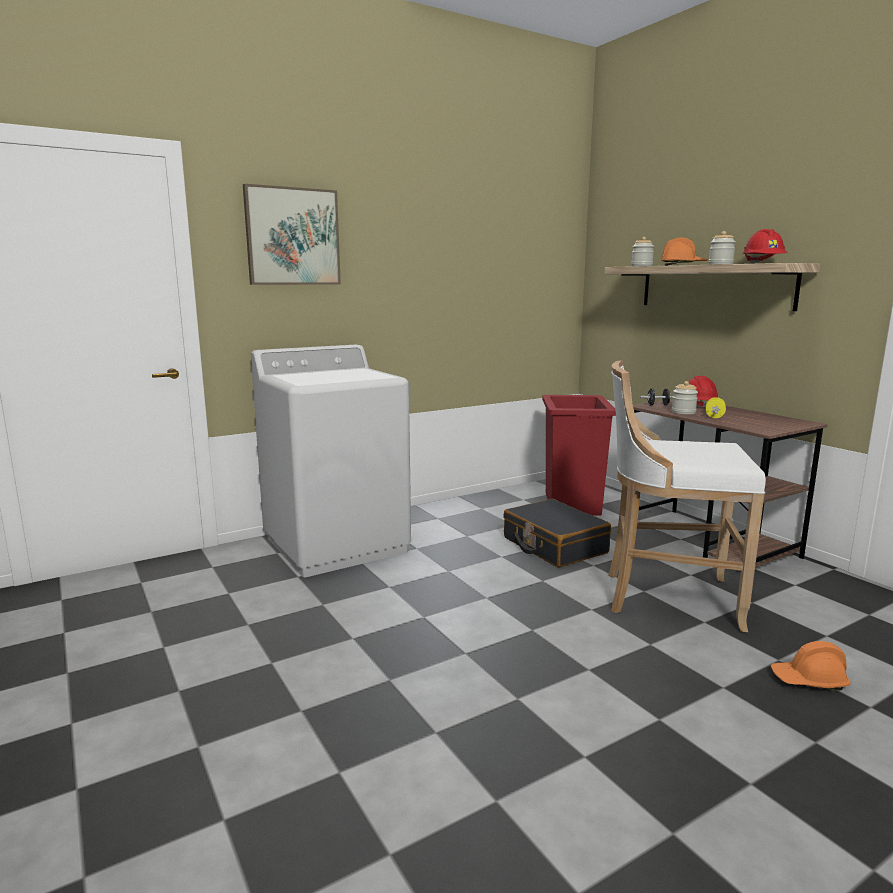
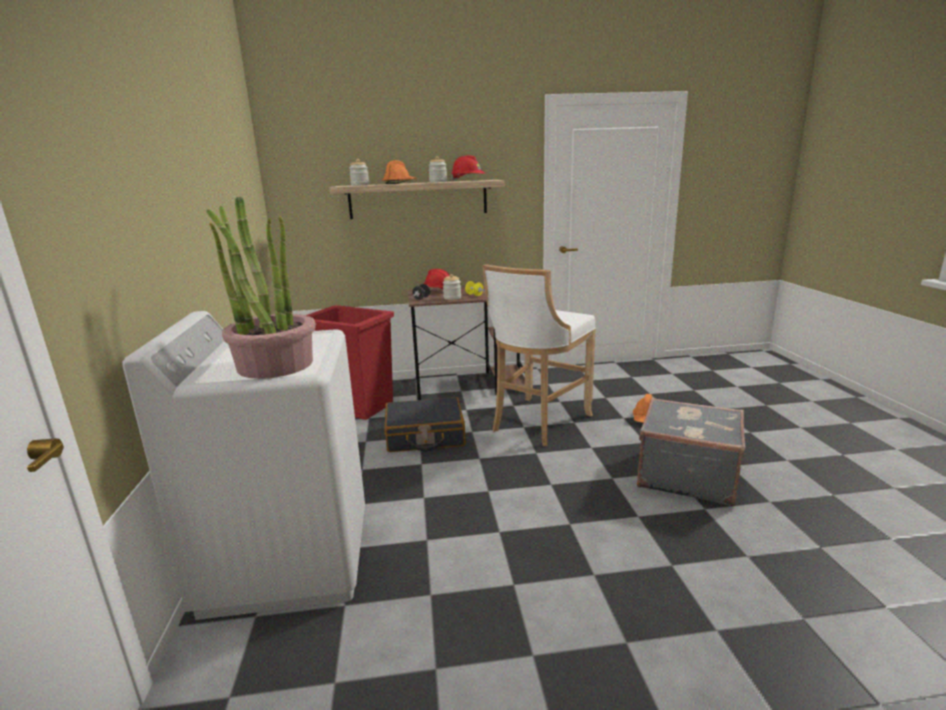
camera: 65 degrees left, 5 degrees up
(292, 237) = (103, 164): picture -> none
(310, 379) = (275, 365): none -> potted plant
(663, 734) = (686, 475): none -> grey suitcase

